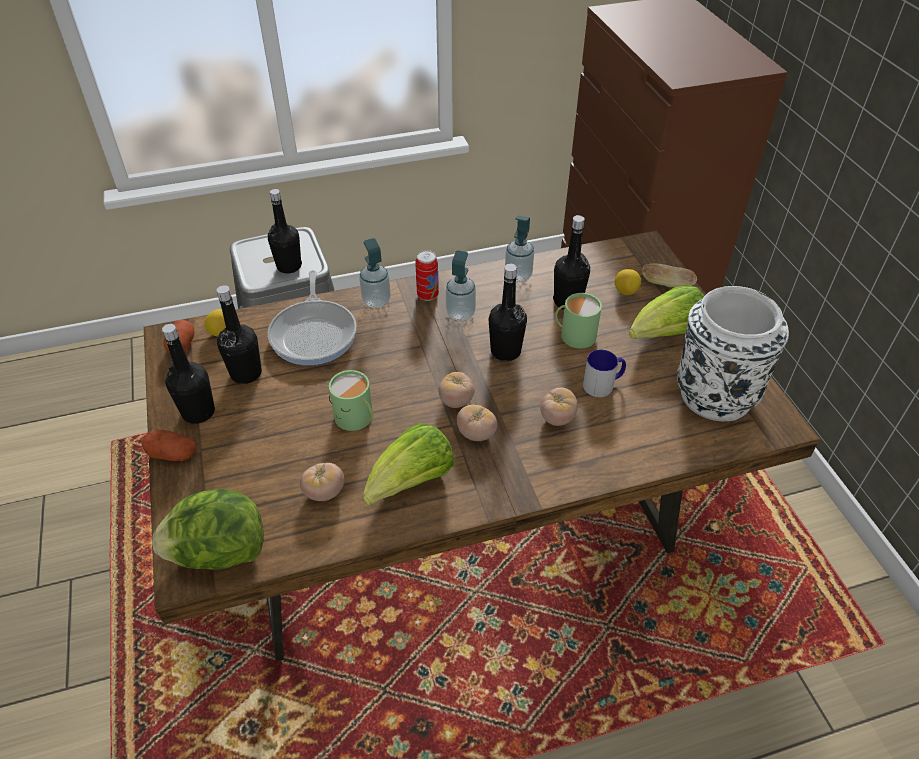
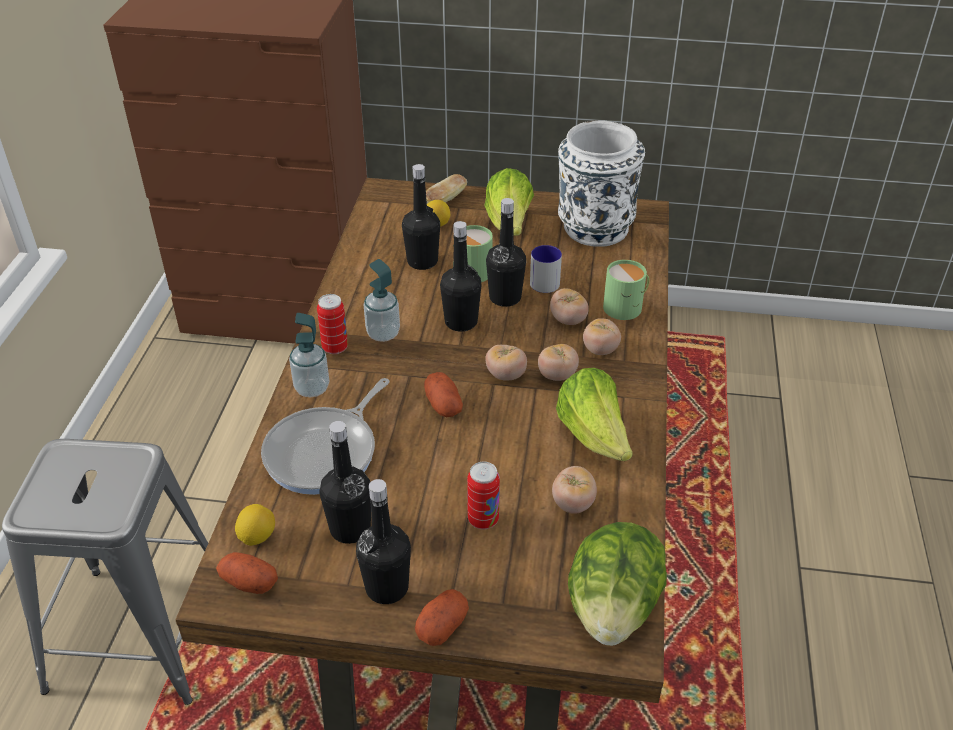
camera: 65 degrees left, 5 degrees down
(283, 442) = (483, 520): none -> can
(289, 266) = (115, 478): black bottle -> black bottle (505, 297)
(314, 333) = (325, 452): frying pan -> frying pan turned 105 degrees clockwise
(356, 418) = (484, 453): green mug -> green mug (626, 307)
(398, 376) = (443, 405): none -> potato
(518, 276) = (358, 278): soap dispenser -> none
(530, 453) = (600, 350): none -> tomato

